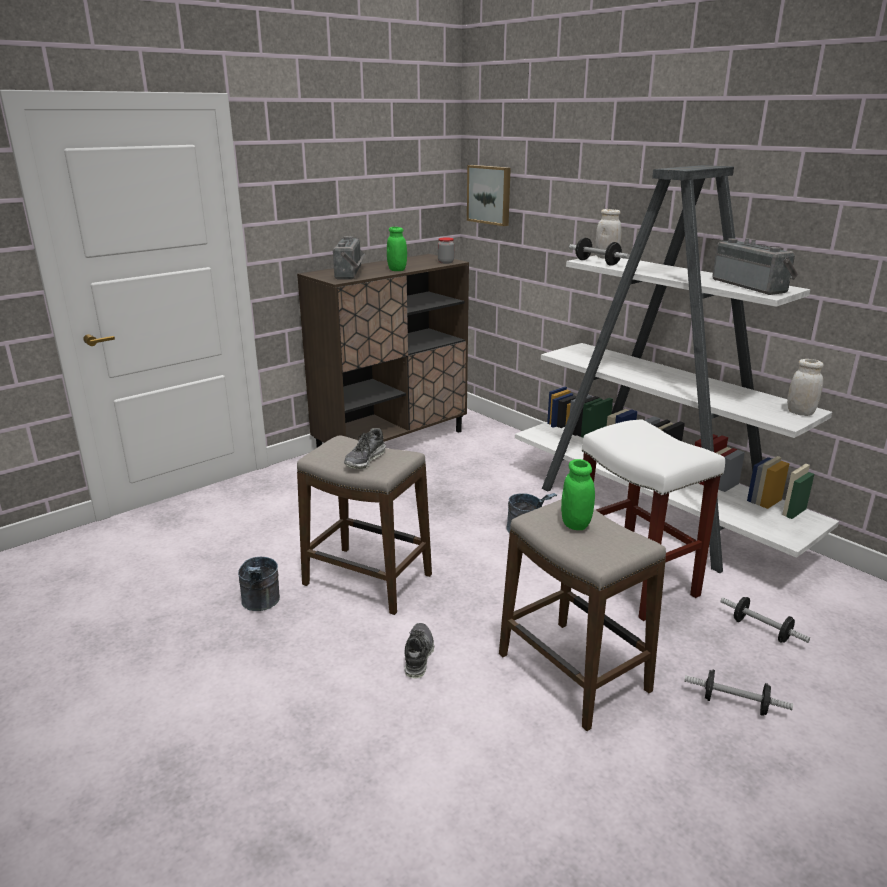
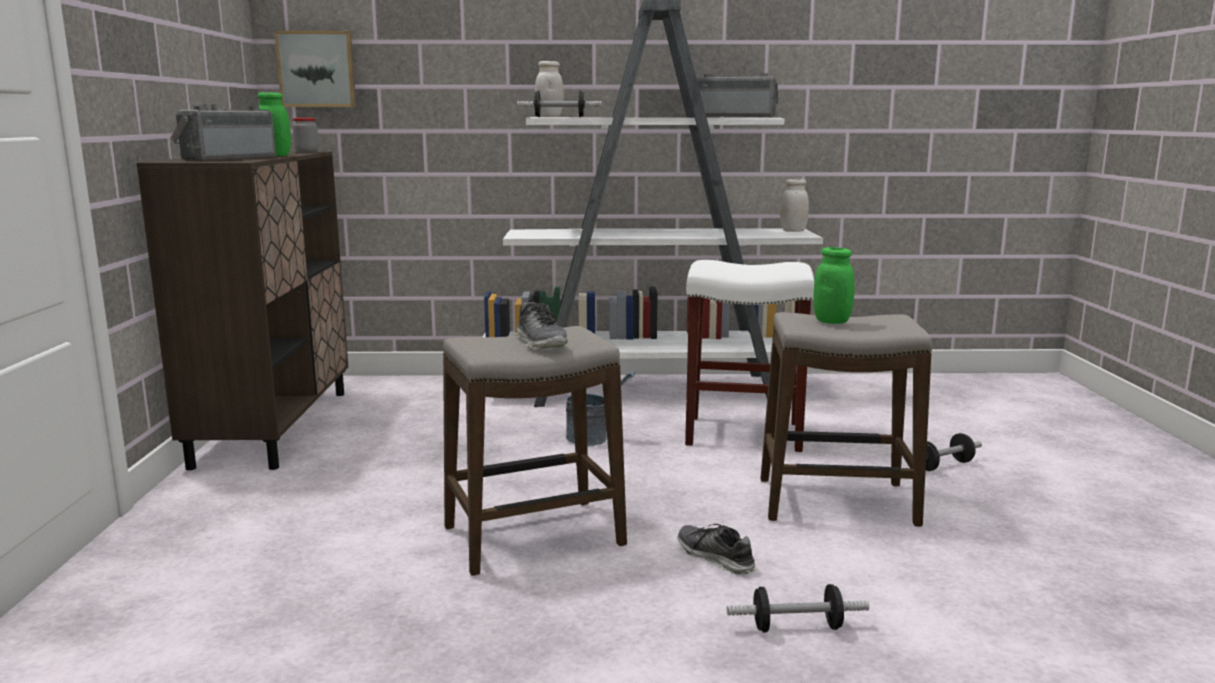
camera: 50 degrees left, 10 degrees down
(261, 604) = (463, 617): grey bucket -> none
(351, 273) = (226, 159): radio -> radio turned 105 degrees counterclockwise
(761, 630) = (867, 423): dumbbell -> dumbbell (796, 627)

